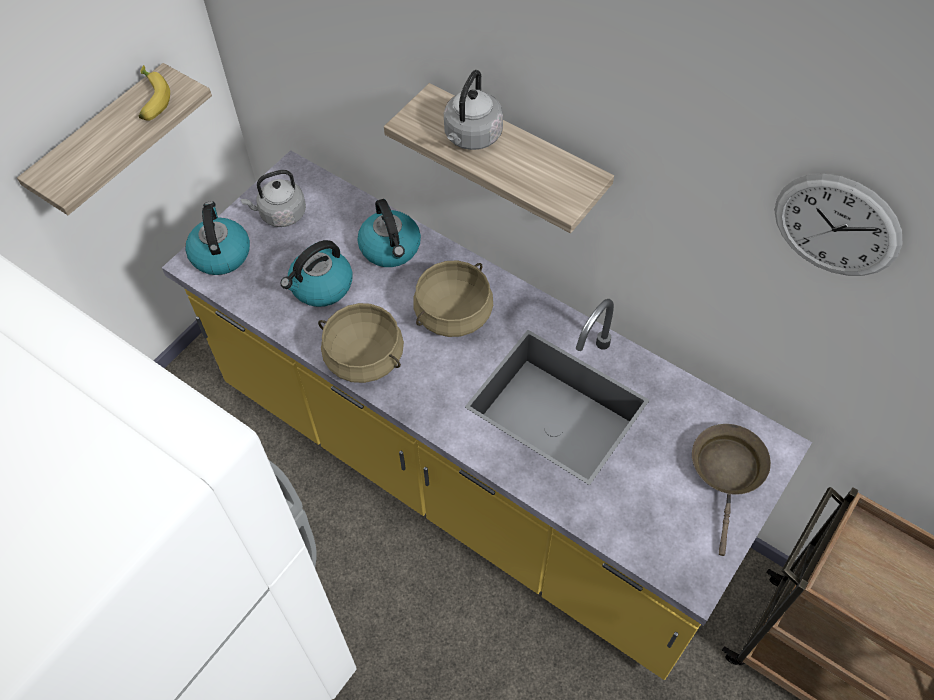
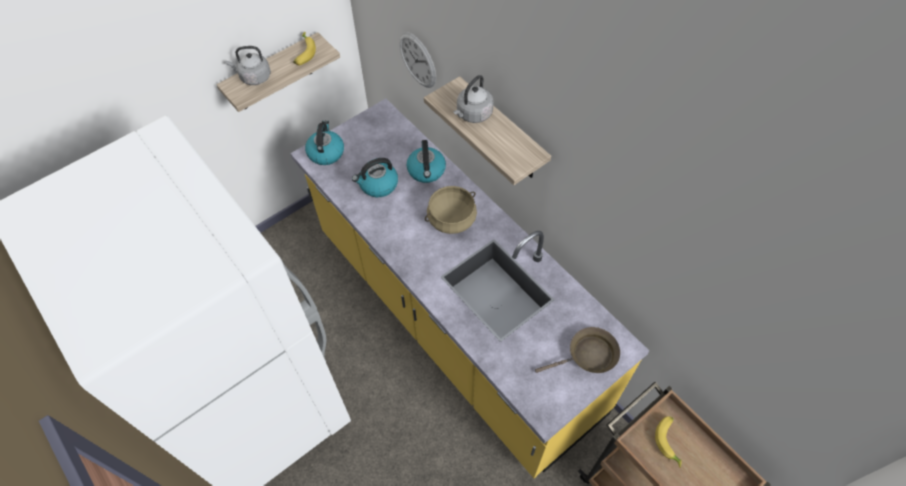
camera: 15 degrees right, 0 degrees up
(280, 214) = (368, 136): grey kettle -> grey kettle (254, 77)
(363, 357) = (390, 233): beige cooking pot -> none
(727, 473) = (588, 355): brown frying pan -> brown frying pan turned 45 degrees clockwise
(836, 226) = (664, 216): wall clock -> wall clock (417, 60)
(878, 571) = (669, 441): none -> banana

